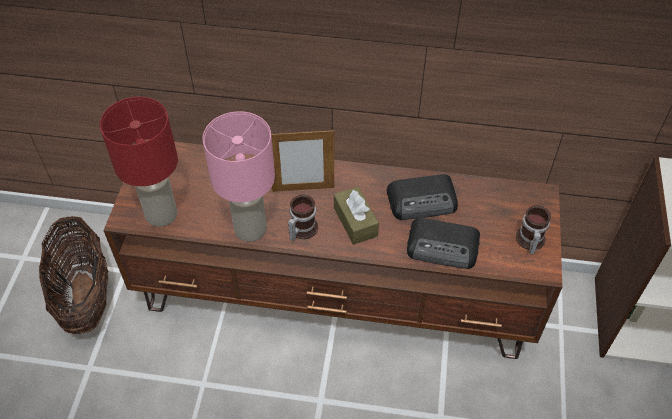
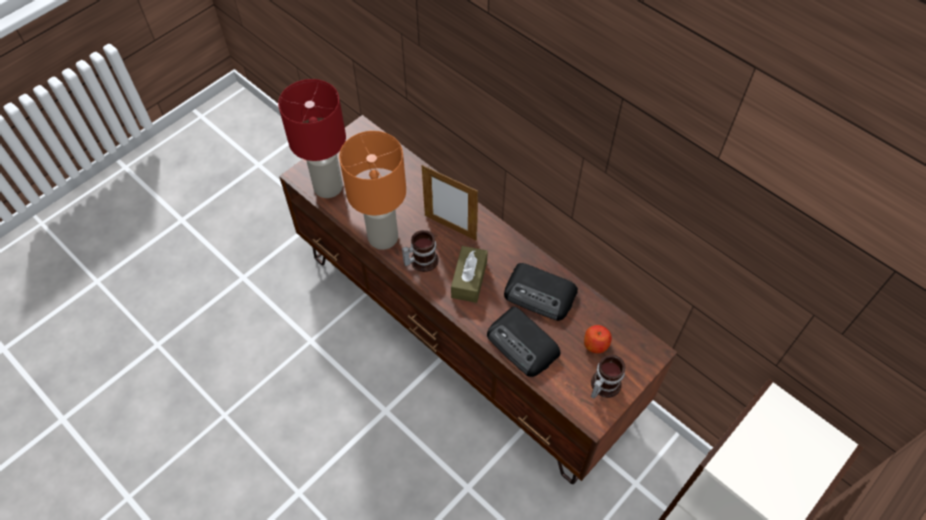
camera: 35 degrees right, 5 degrees up
(85, 295) = (278, 220): basket -> none
(249, 229) = (382, 237): pink table lamp -> orange table lamp
(497, 213) = (596, 344): none -> apple

